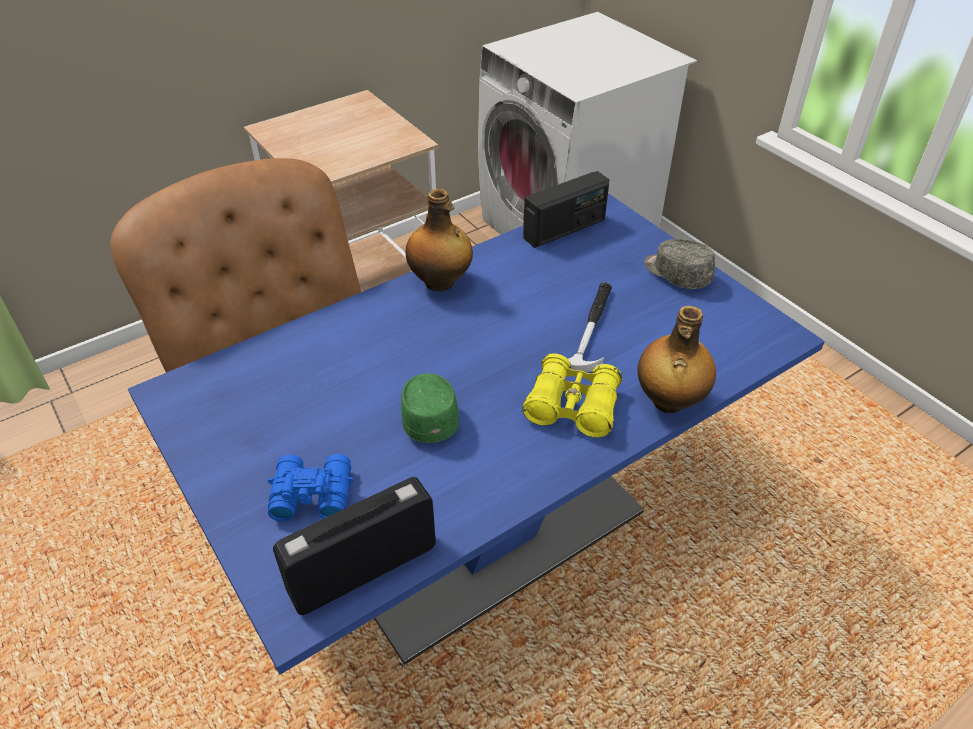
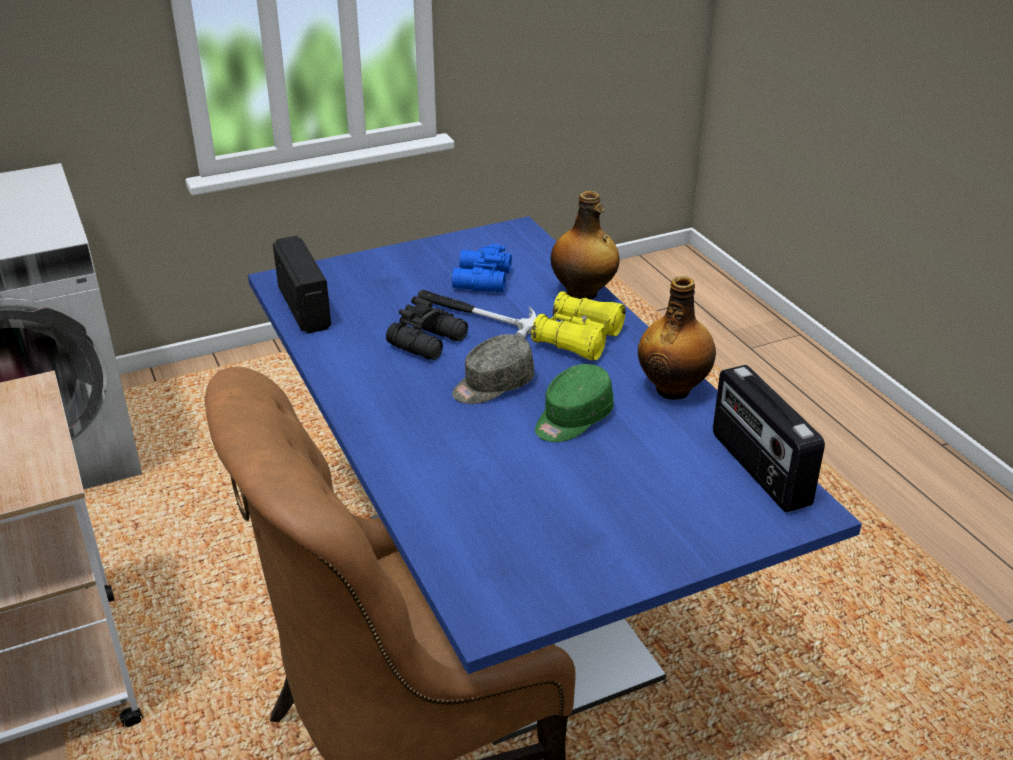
camera: 80 degrees left, 10 degrees down
(311, 493) = (667, 499): blue binoculars -> blue binoculars (480, 280)
(428, 415) = (572, 419): green cap -> green cap turned 45 degrees counterclockwise
(440, 282) = (360, 395): bottle -> bottle (673, 388)
(533, 307) = (430, 342): none -> black binoculars
(676, 274) = (412, 260): grey cap -> grey cap (492, 385)

